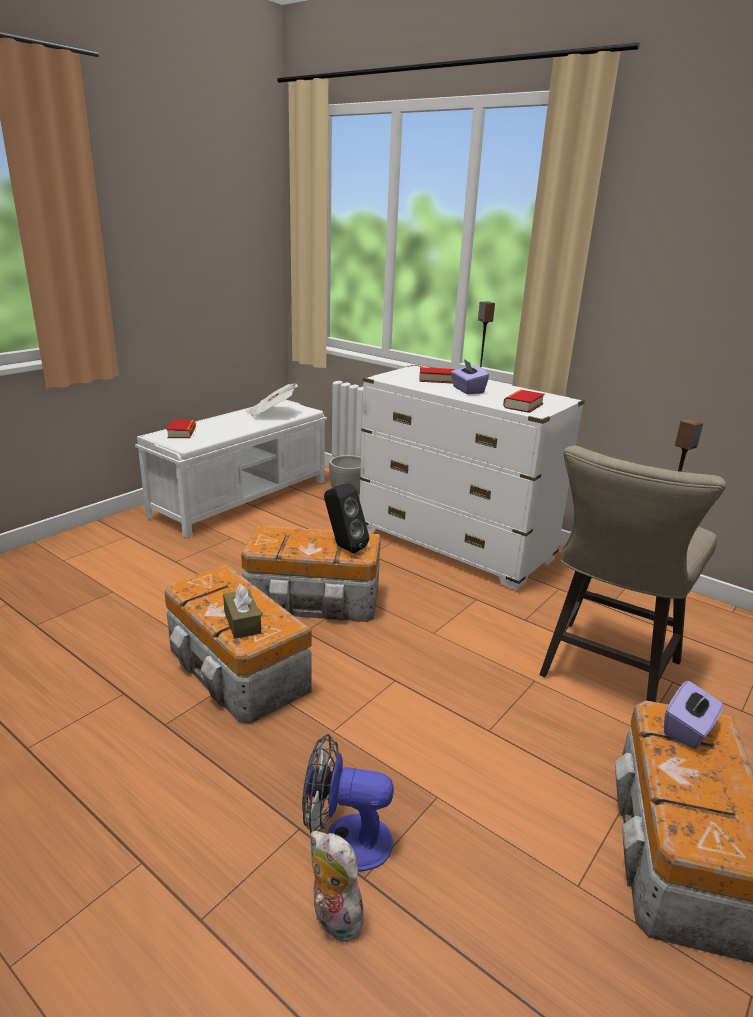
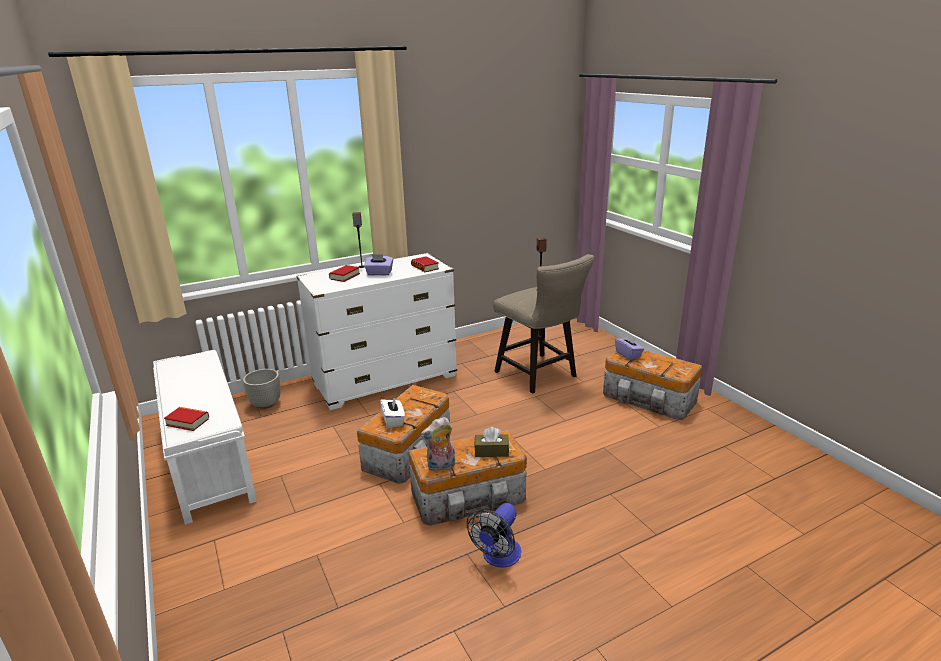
camera: 65 degrees left, 0 degrees up
(271, 413) = (191, 372): newspaper -> none
(284, 540) = (393, 420): none -> white tissue box
(333, 918) = (663, 493): plush toy -> plush toy (441, 466)
(343, 547) = (422, 400): black speaker -> none
(345, 840) = (621, 480): fan -> fan (498, 557)

